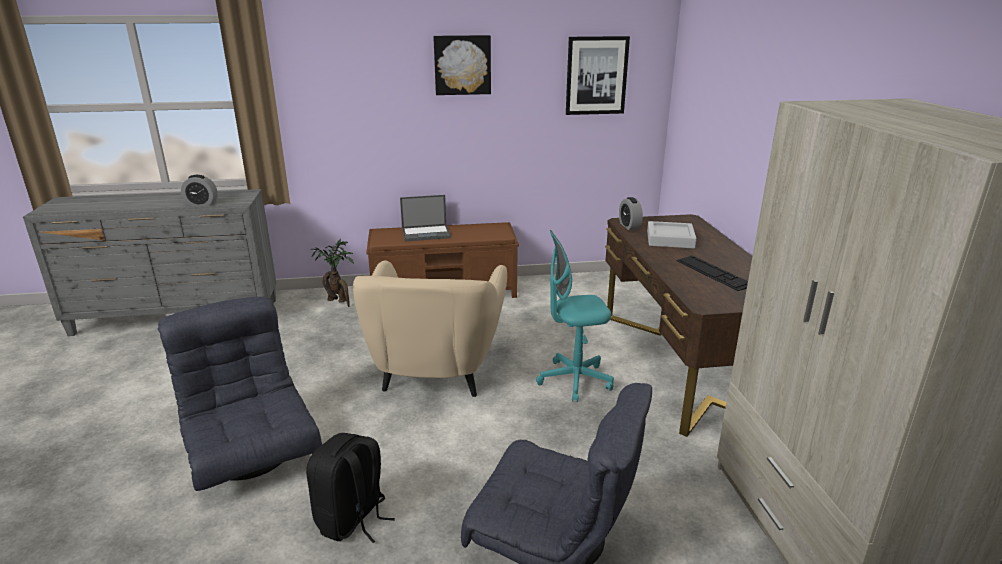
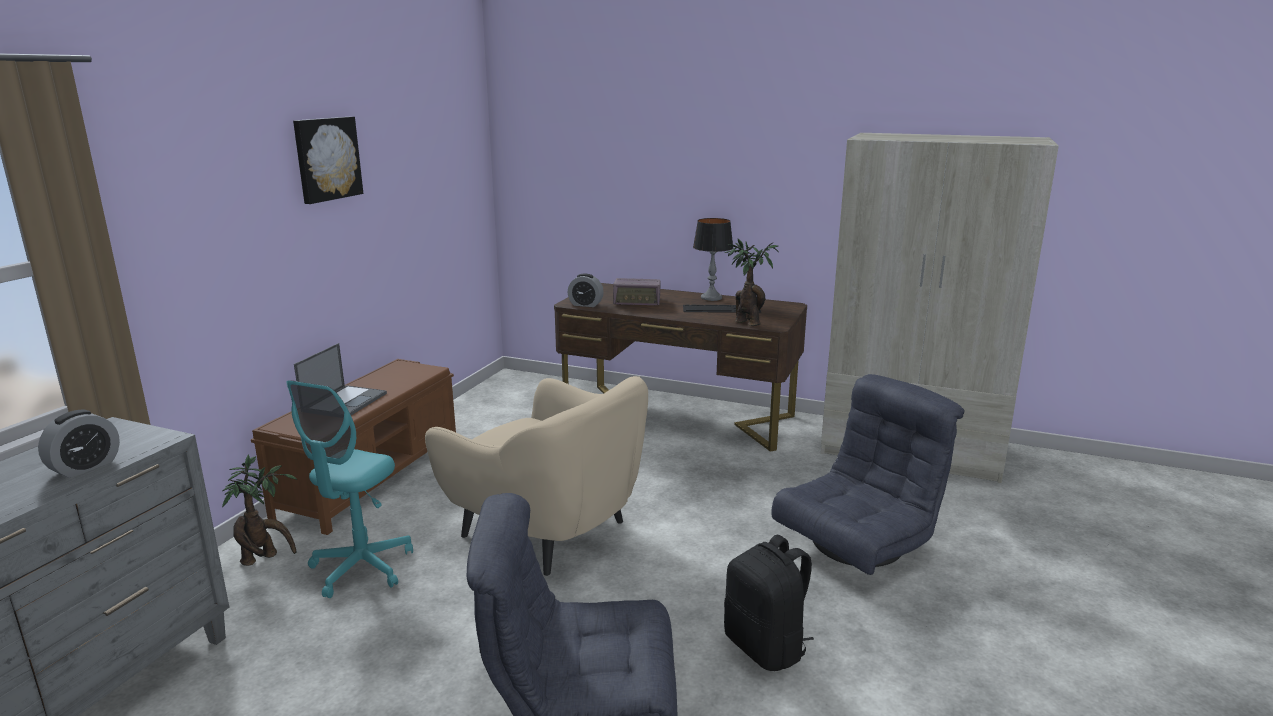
camera: 60 degrees left, 5 degrees down
(574, 380) = (651, 465): turquoise office chair -> turquoise office chair (361, 568)
(596, 75) = (441, 158): picture -> none
(670, 239) = (637, 302): grey tray -> radio
(693, 291) = (746, 322): none -> potted plant
(741, 261) = (711, 298): none -> table lamp

